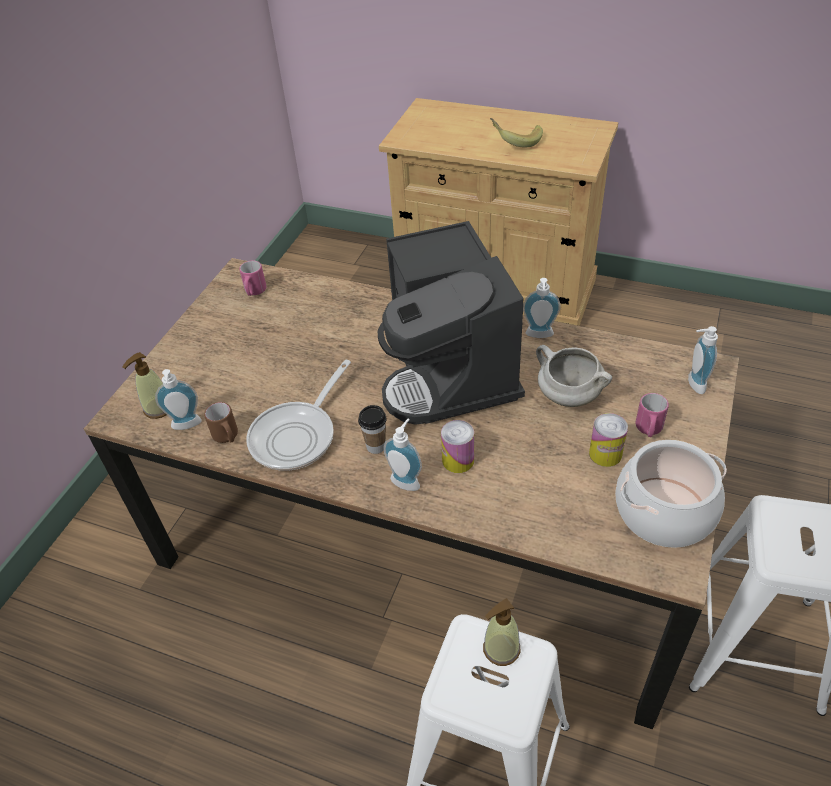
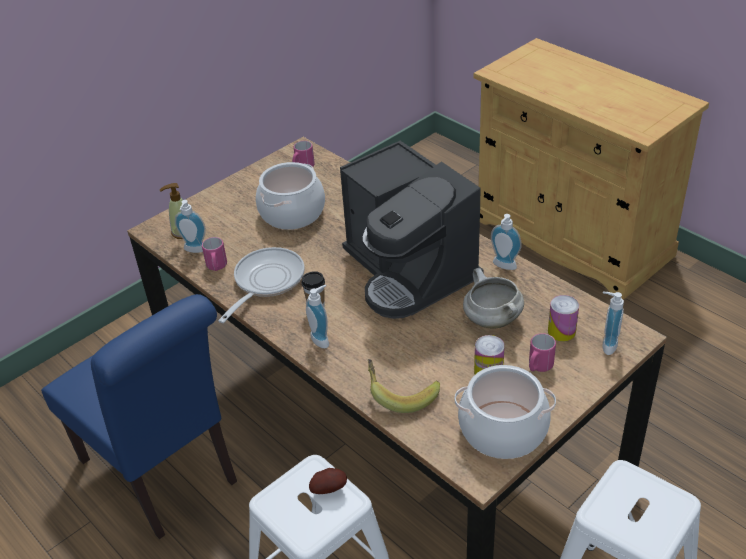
camera: 25 degrees right, 5 degrees down
(224, 691) = (165, 475): none -> blue chair
(227, 437) = (217, 267): brown mug -> pink mug
(276, 346) = (292, 213): none -> cooking pot
(298, 435) = (266, 282): frying pan -> frying pan turned 150 degrees clockwise
(449, 372) = (409, 272): coffee machine -> coffee machine turned 45 degrees counterclockwise
(458, 460) = (369, 338): can -> can (561, 331)
(501, 649) = (329, 488): soap dispenser -> potato
(515, 141) = (597, 97): banana -> banana (401, 394)

